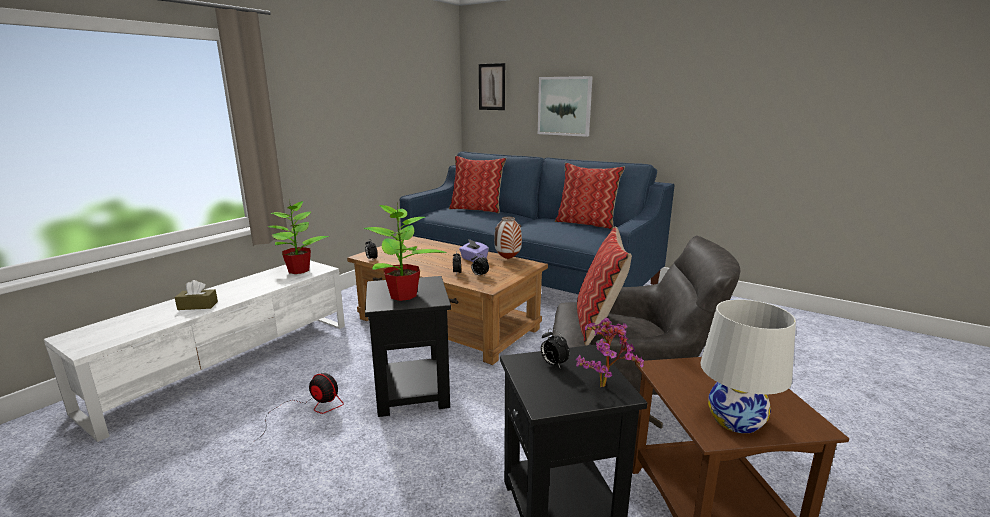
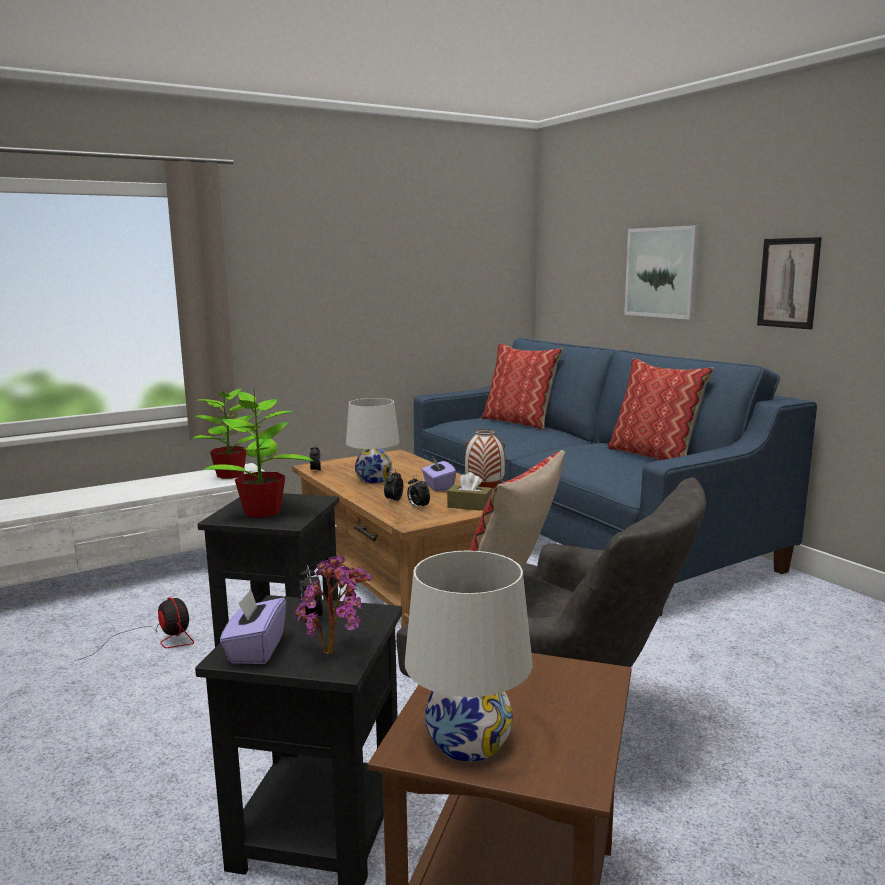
camera: 25 degrees right, 5 degrees down
(198, 306) = (92, 498): brown tissue box -> brown tissue box (469, 506)
(422, 259) = (374, 479): none -> white table lamp
(492, 87) = (572, 245): picture -> picture (788, 283)
(553, 396) = (256, 649): none -> purple tissue box

